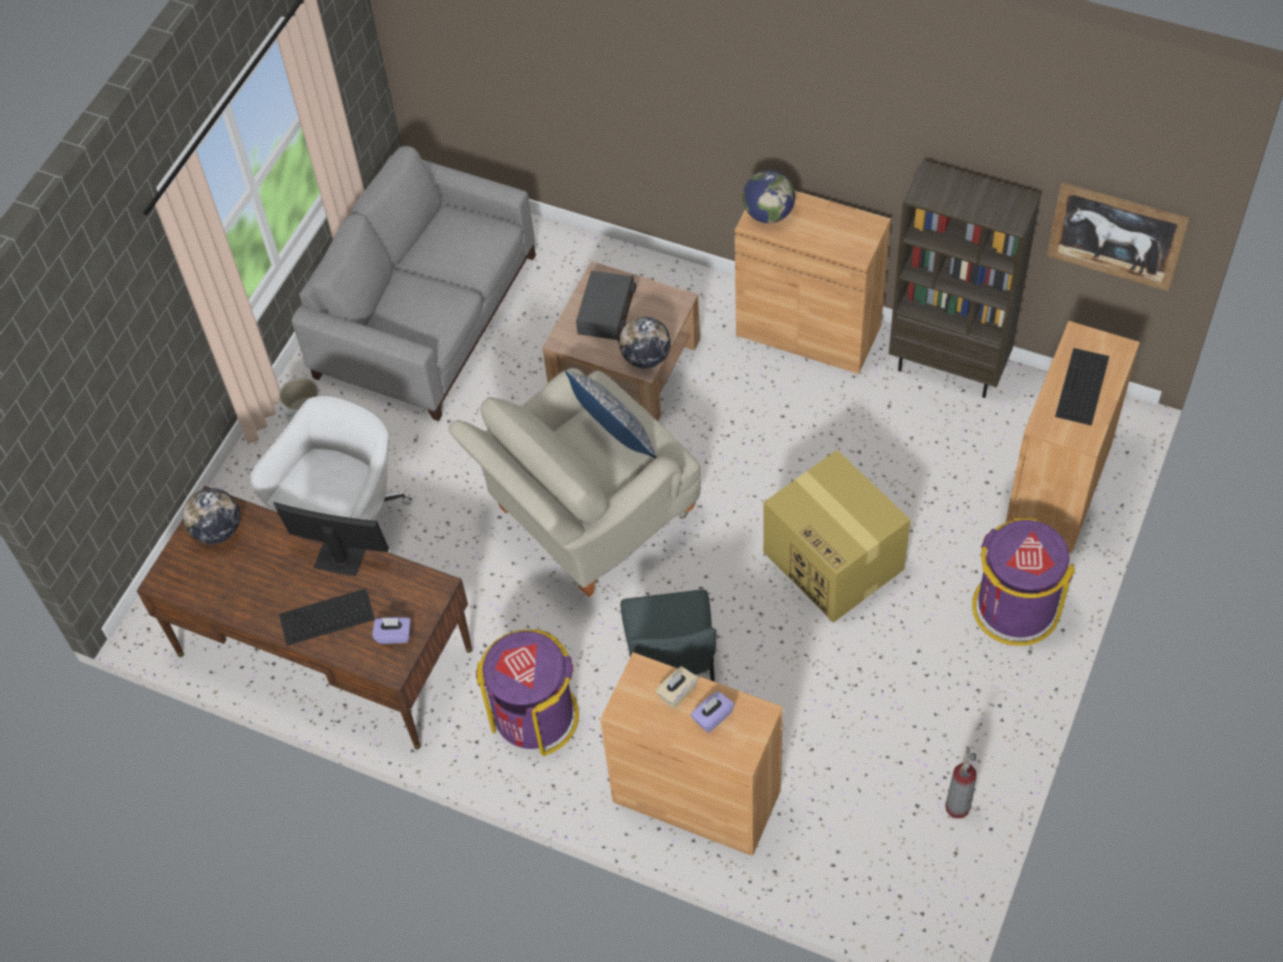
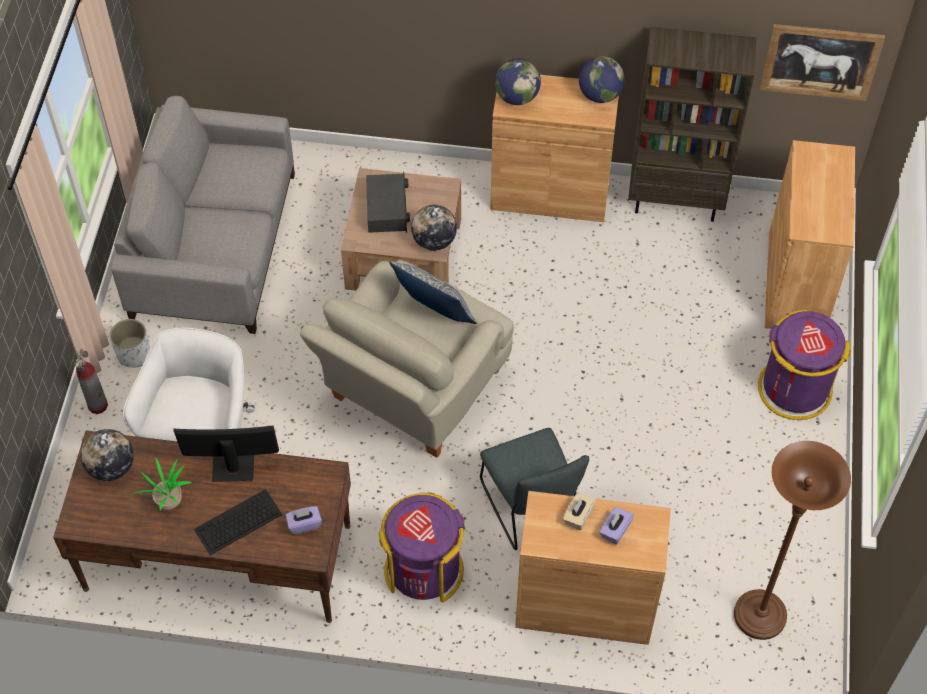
camera: 20 degrees left, 0 degrees up
(263, 578) = (168, 500): none -> potted plant
(835, 561) = (635, 382): cardboard box -> none
(862, 228) = (600, 95): none -> globe
(888, 855) = (759, 616): none -> brown floor lamp
(957, 807) = (802, 563): fire extinguisher -> fire extinguisher (98, 405)
(1082, 387) = (822, 192): keyboard -> none

